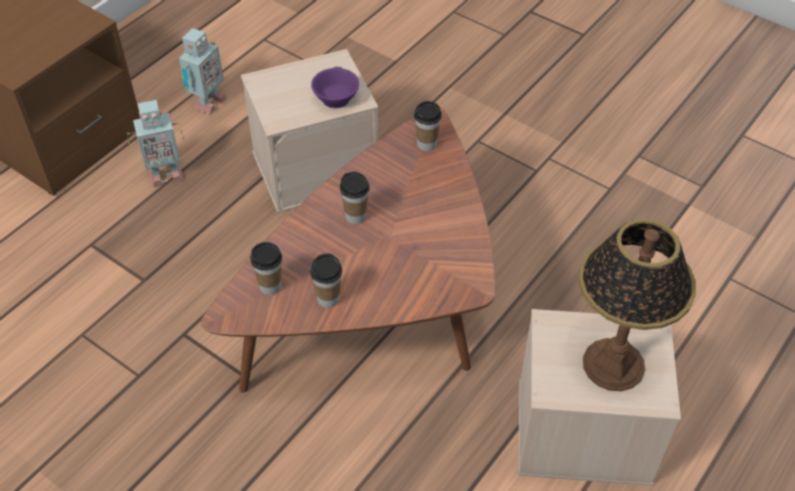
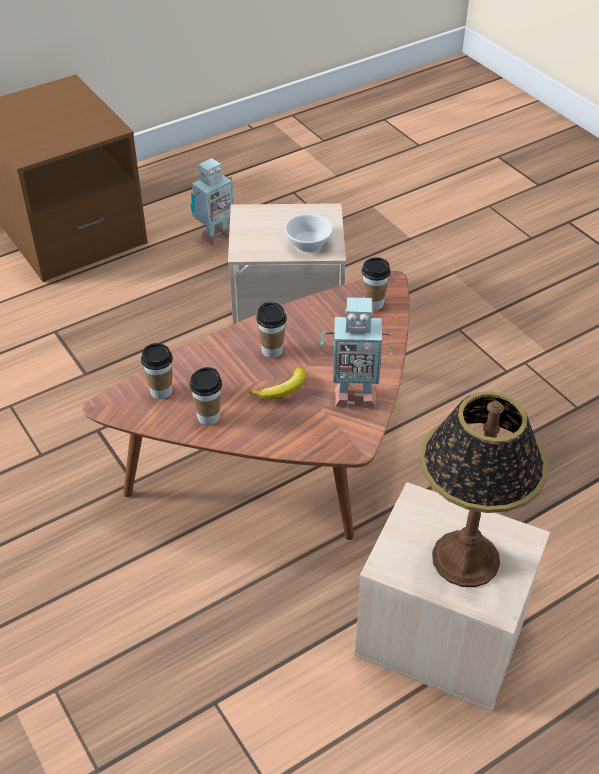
camera: 20 degrees right, 5 degrees down
(164, 175) = (147, 288): toy robot -> toy robot (353, 395)
(334, 97) = (307, 243): purple cup -> white cup
(384, 253) = (283, 390): none -> banana

